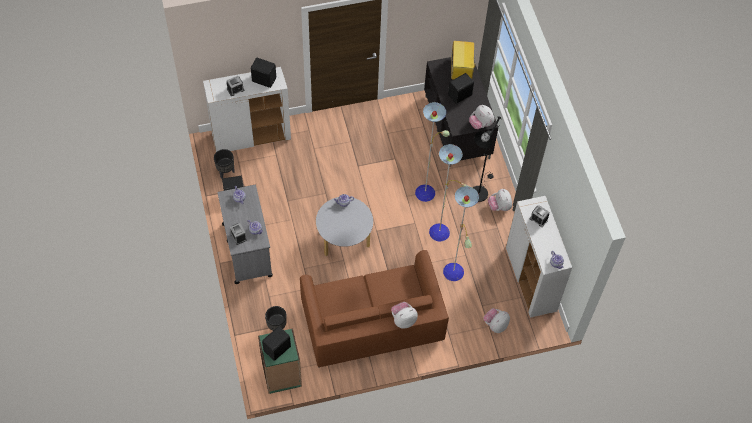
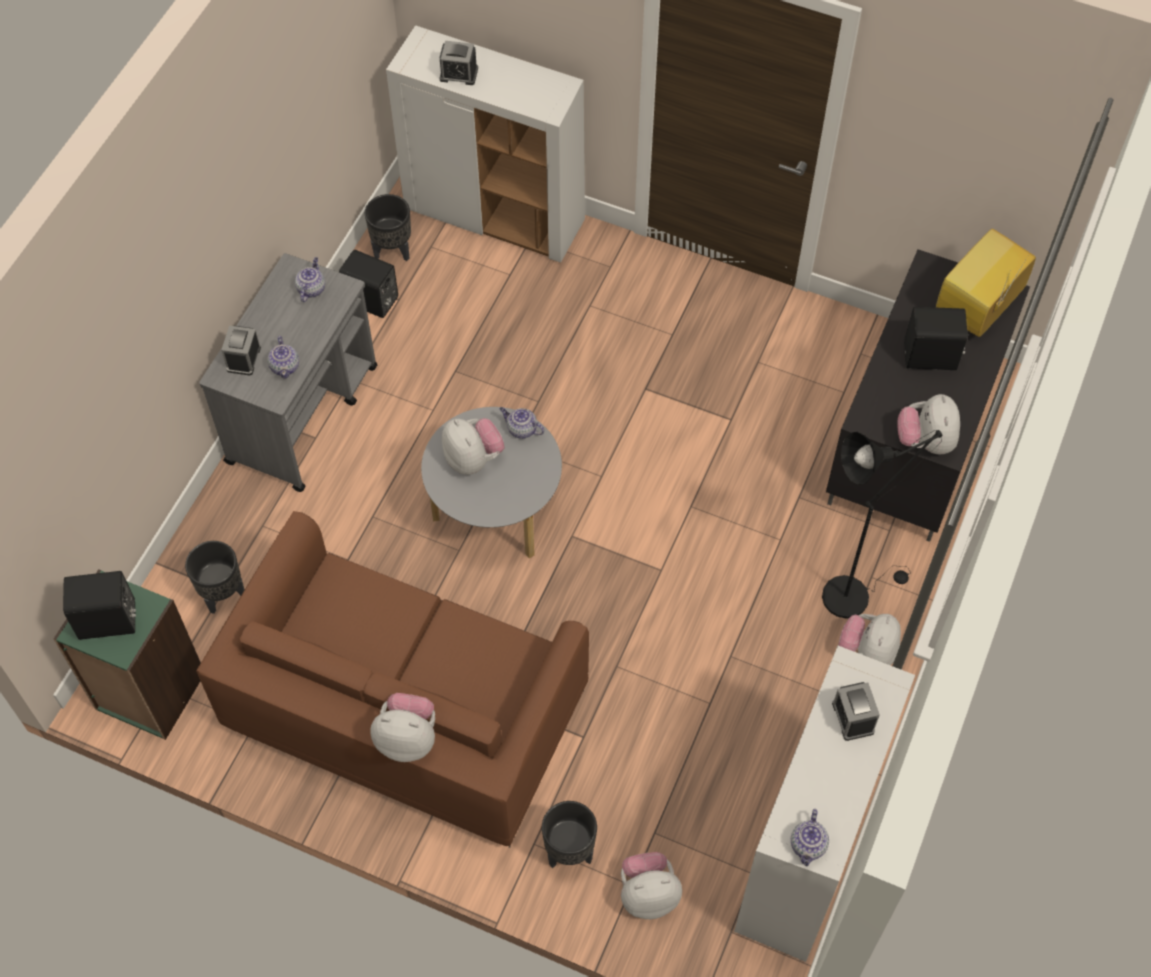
camera: 40 degrees right, 0 degrees up
(264, 79) = (529, 85): black speaker -> none
(336, 222) = (473, 459): none -> plush toy
(441, 232) = (699, 623): floor lamp -> none
(461, 329) = (569, 852): none -> black planter

